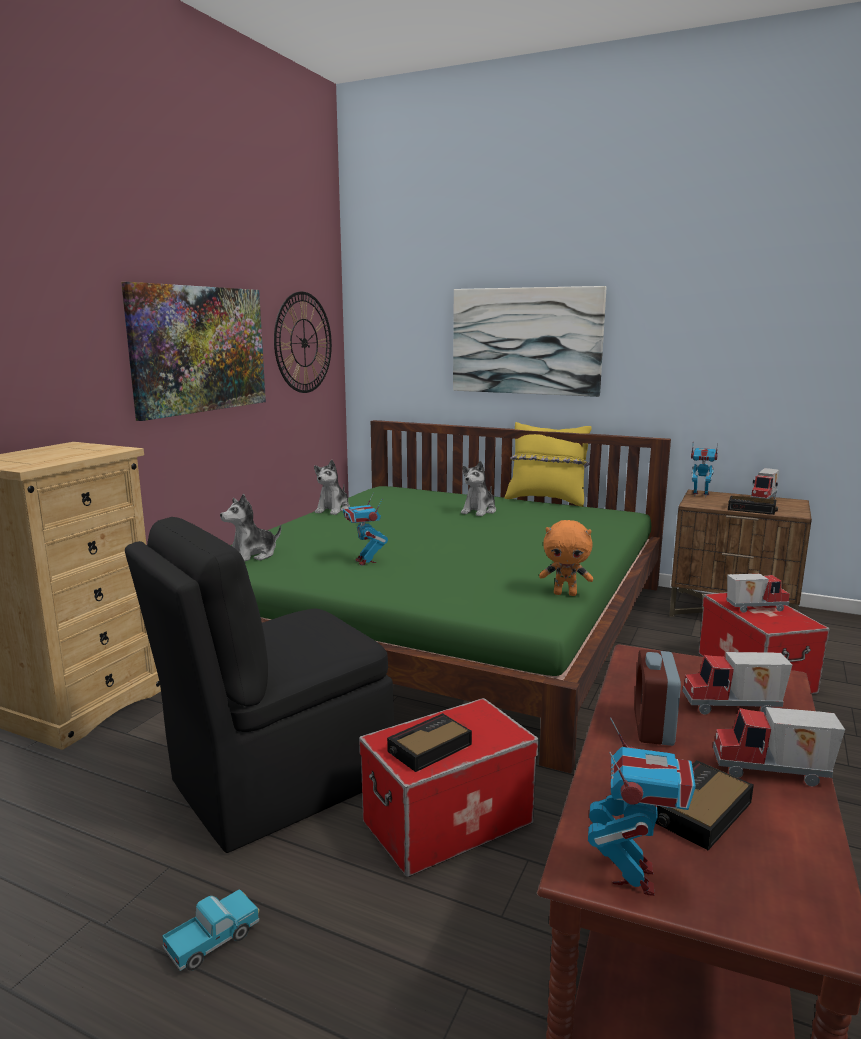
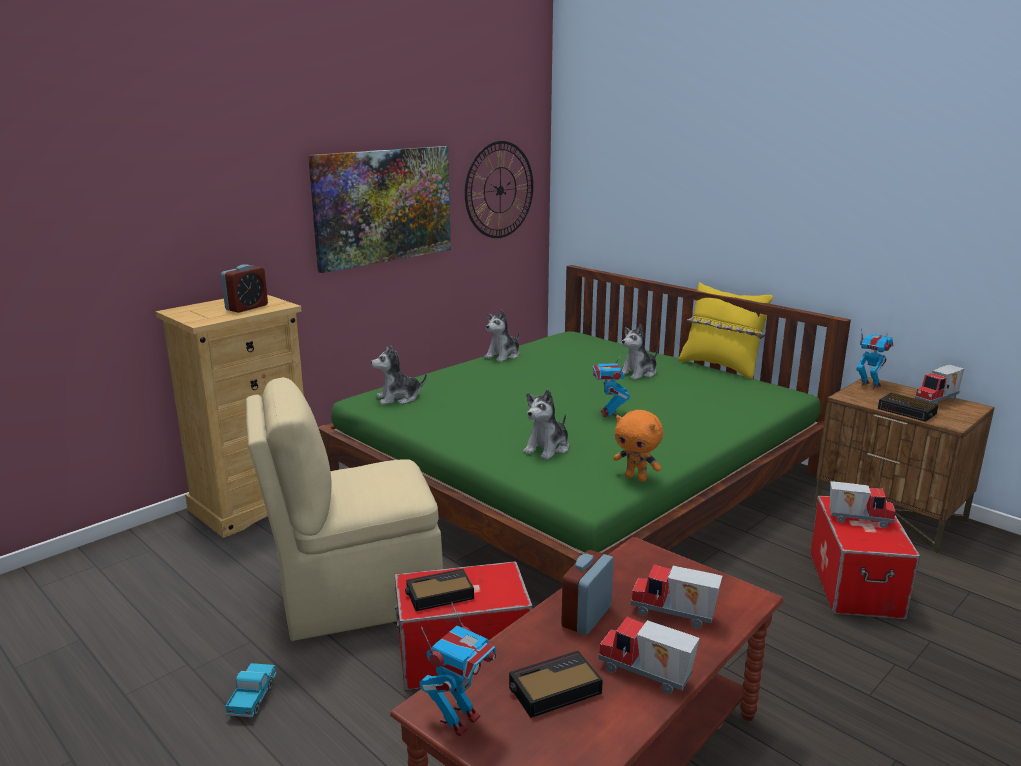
camera: 20 degrees right, 5 degrees up
(74, 453) = (247, 308): none -> alarm clock
(213, 941) = (253, 698): toy truck -> toy truck turned 60 degrees counterclockwise
(276, 782) = (355, 595): black chair -> beige chair
(365, 561) = (487, 417): toy robot -> toy robot (609, 413)
(454, 580) = (547, 448): none -> plush toy
(526, 341) = (714, 200): picture -> none

